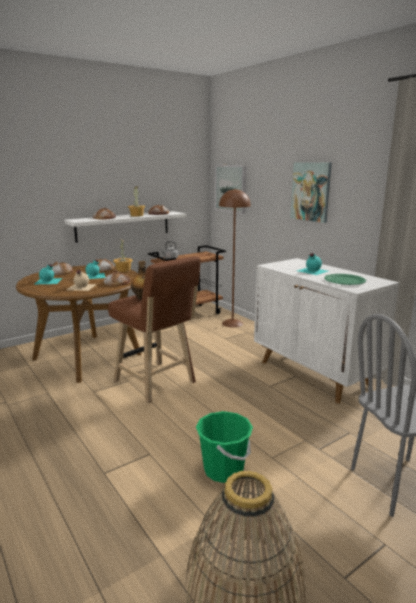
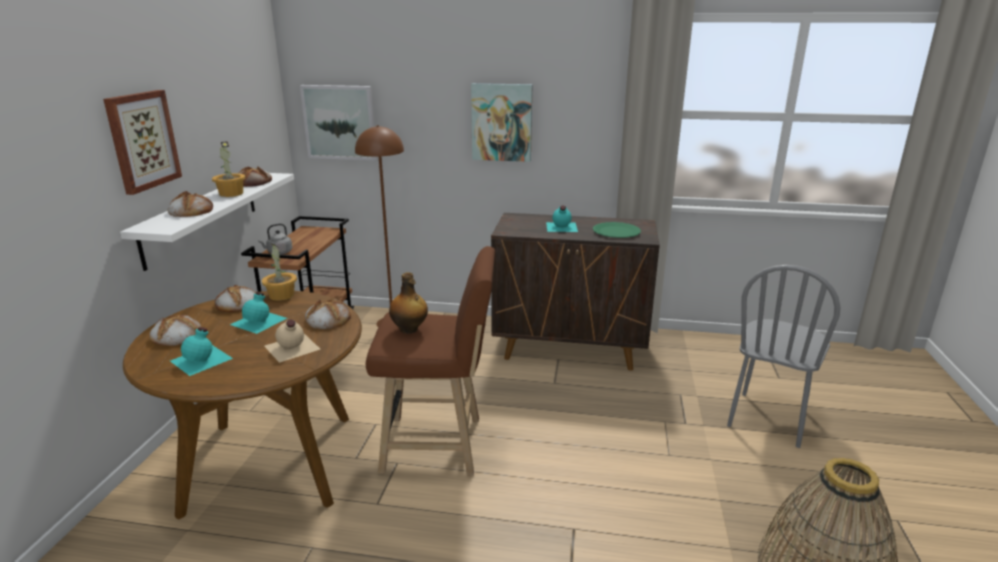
camera: 45 degrees left, 5 degrees up
(89, 178) = (142, 140): none -> picture
(224, 470) = (657, 494): green bucket -> none
(314, 374) = (570, 349): white cabinet -> brown cabinet

